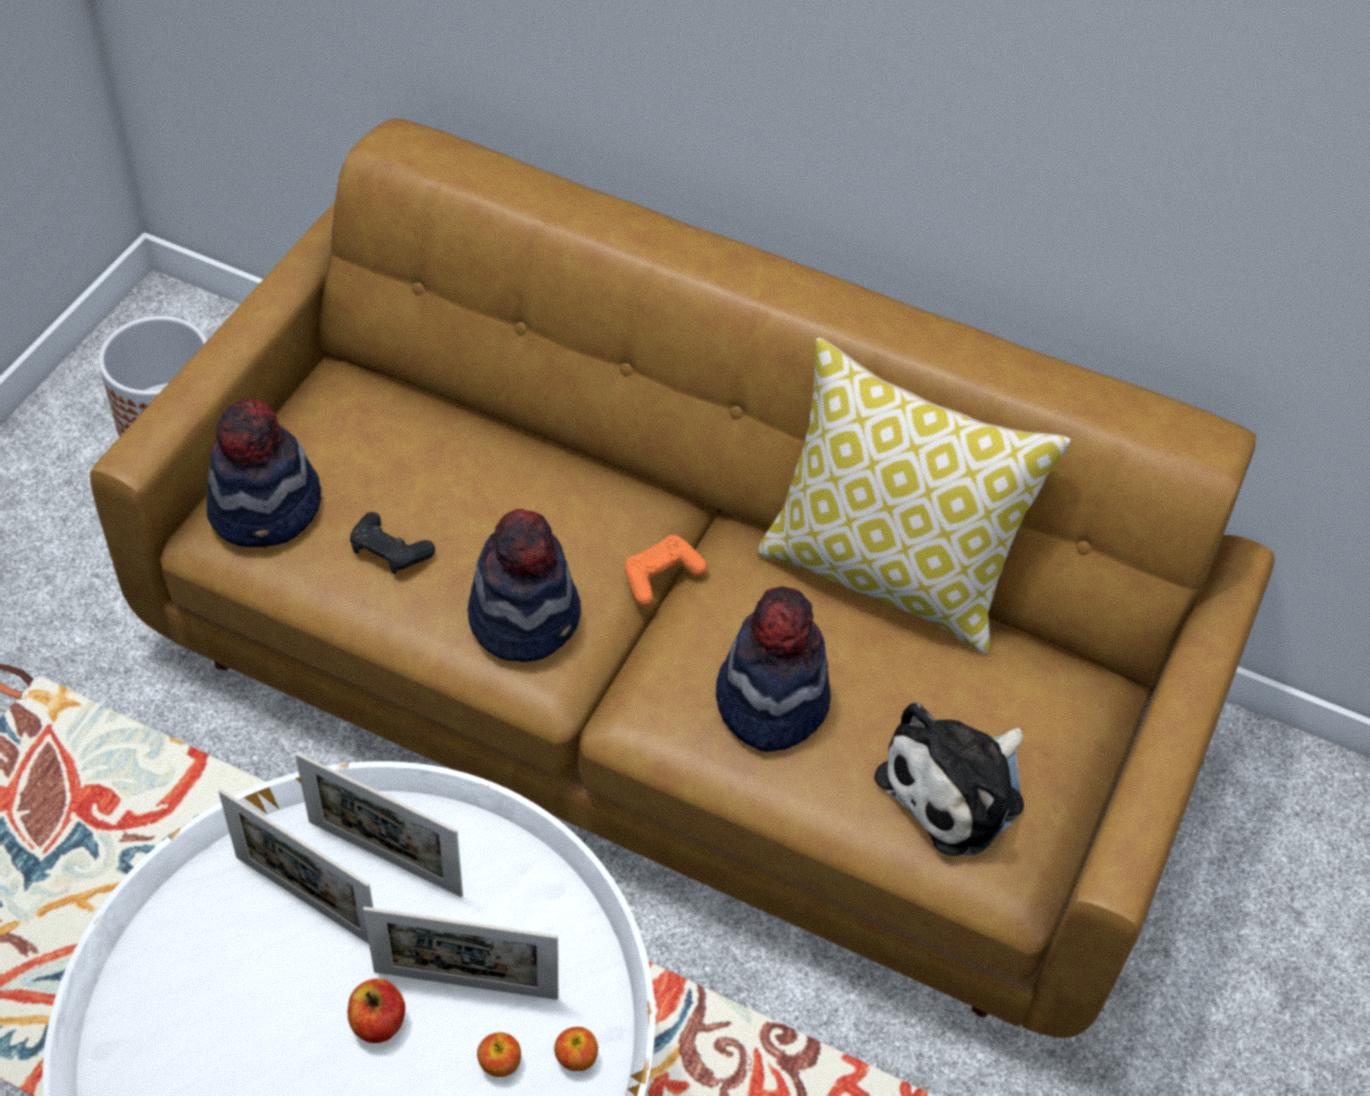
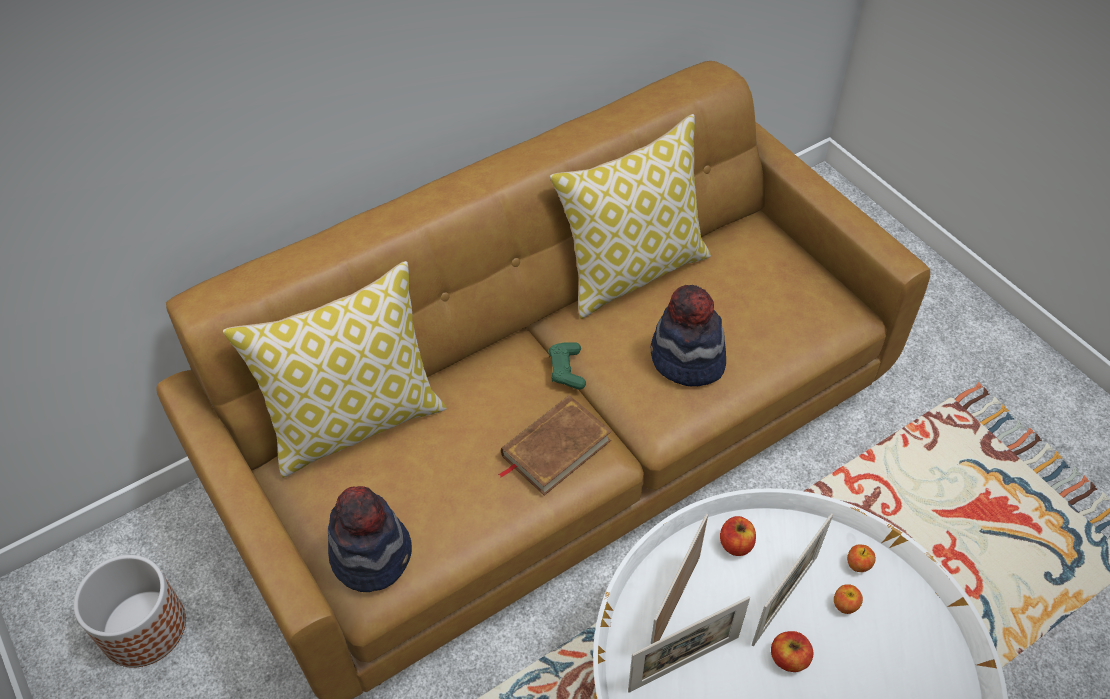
camera: 55 degrees left, 0 degrees up
(385, 858) = (674, 606): picture frame -> picture frame turned 150 degrees clockwise
(389, 551) = (456, 498): black game controller -> none
(440, 406) = (356, 421): none -> pillow
(520, 892) = (735, 544): none -> apple
(525, 616) = (555, 448): hat -> brown book
(661, 576) = (566, 370): orange game controller -> green game controller
(957, 789) = (787, 309): plush toy -> none

